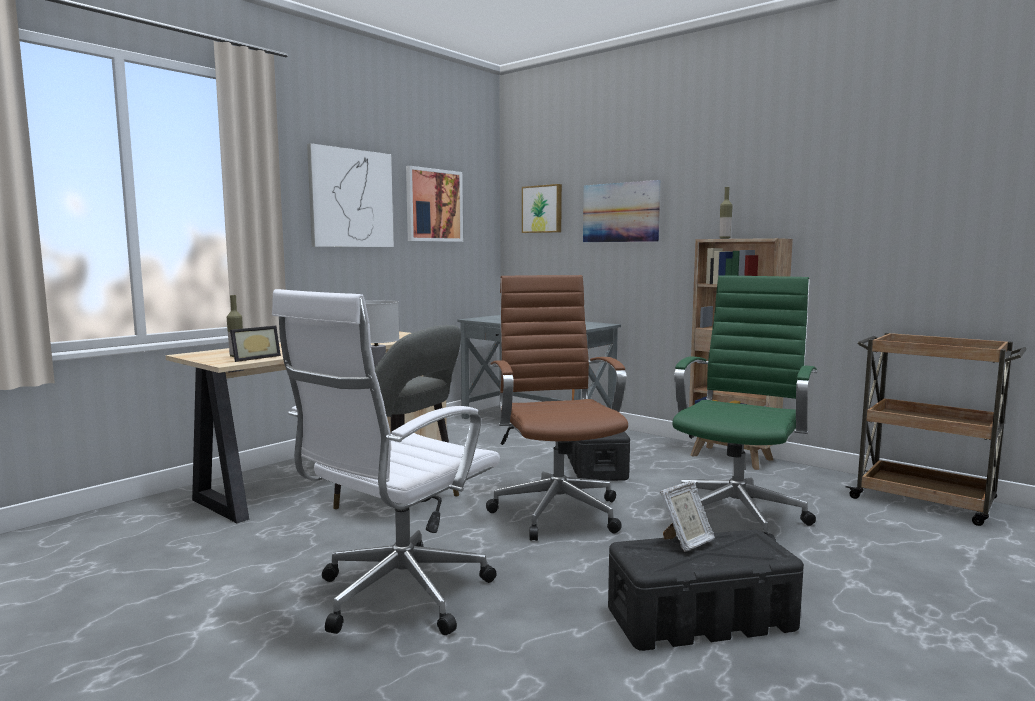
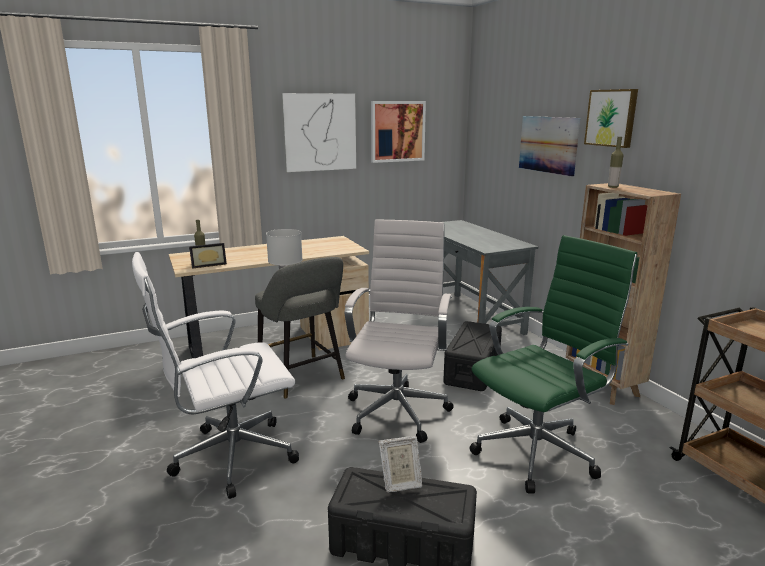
camera: 25 degrees right, 10 degrees up
(542, 209) = (494, 133): picture -> picture (612, 118)
(556, 511) = (398, 410): brown office chair -> white office chair

